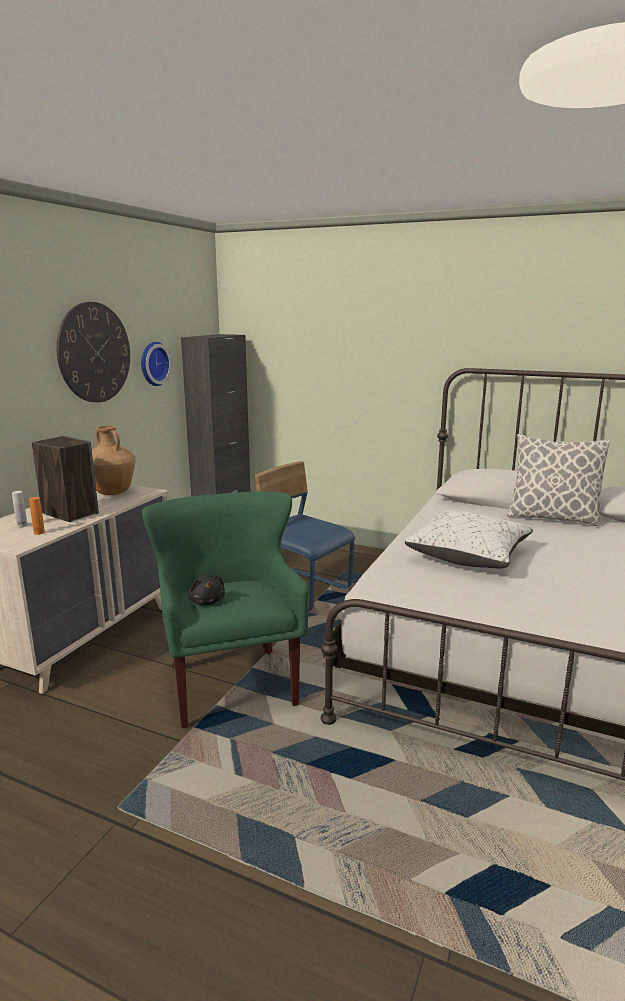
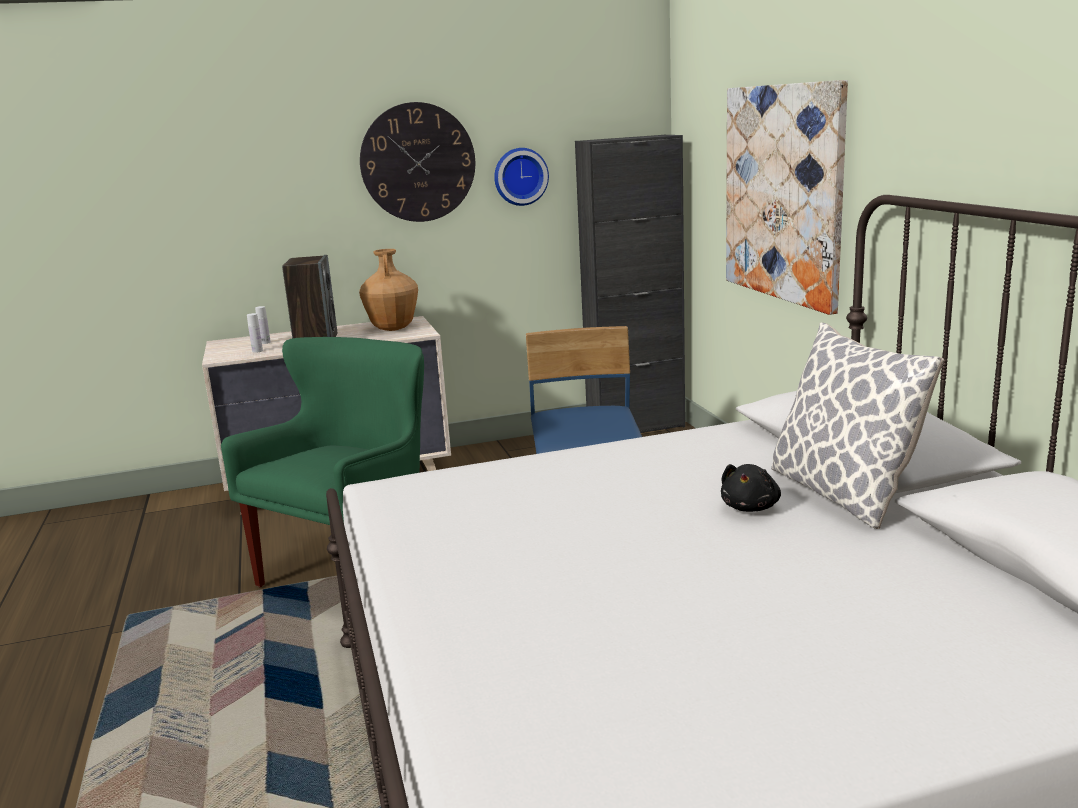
camera: 50 degrees right, 0 degrees up
(39, 532) = (257, 351): orange bottle -> white bottle
(207, 601) = (300, 456): black plush toy -> black plush toy (750, 507)
(358, 370) = (782, 193): none -> picture
(468, 555) = (563, 494): white pillow -> none

